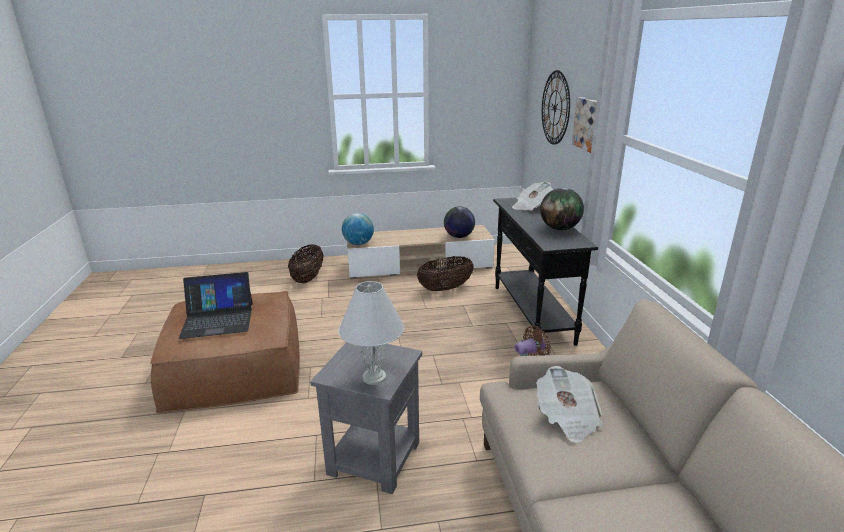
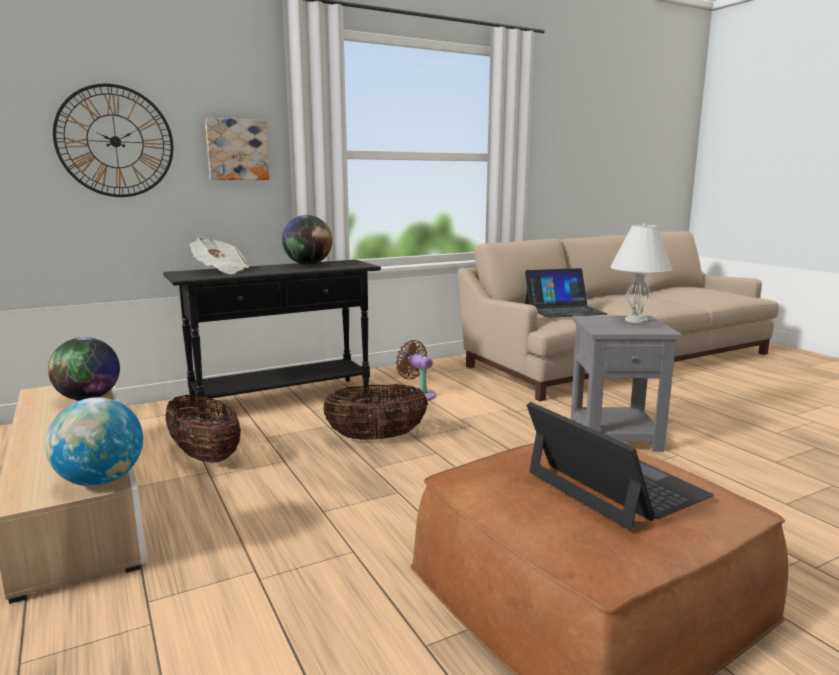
camera: 110 degrees left, 10 degrees down
(308, 278) = (127, 647): basket -> basket (376, 438)
(567, 418) = (564, 310): newspaper -> laptop

